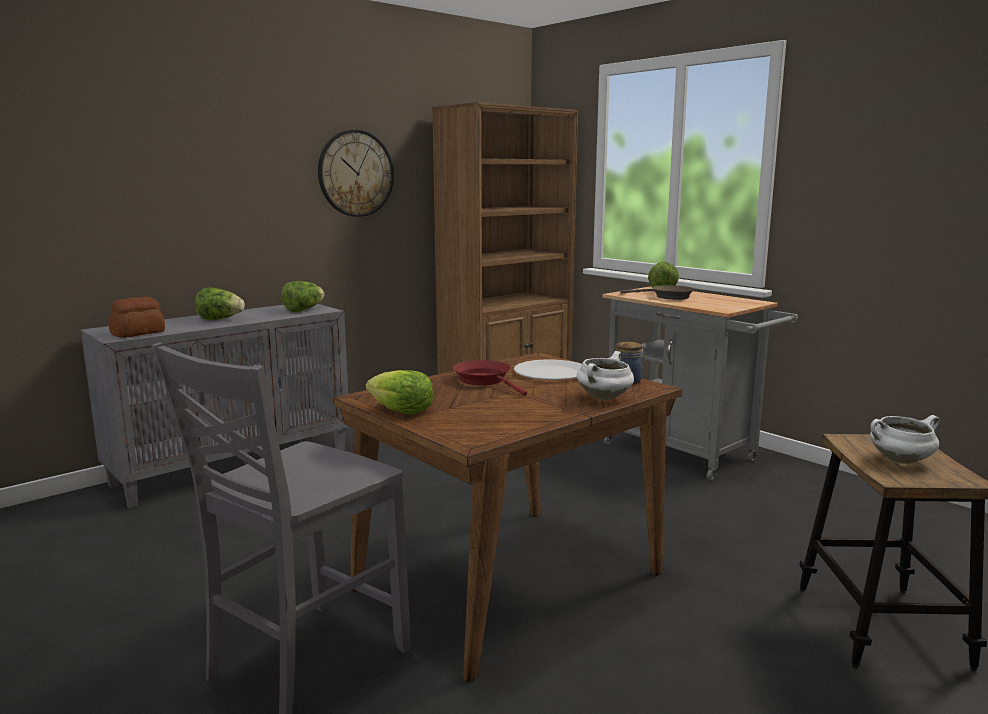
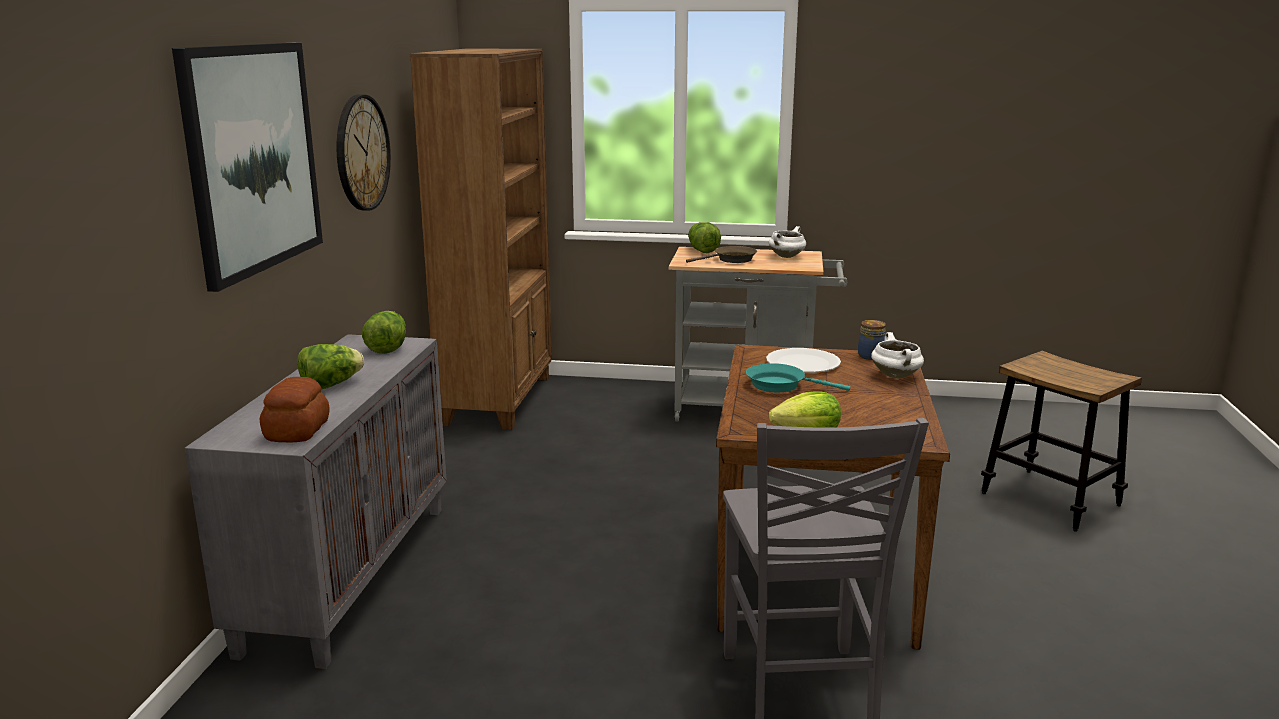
camera: 40 degrees left, 5 degrees up
(200, 155) = (252, 158): none -> picture
(485, 380) = (780, 385): red frying pan -> turquoise frying pan
(900, 460) = (1068, 373): white cooking pot -> white cooking pot (786, 257)

